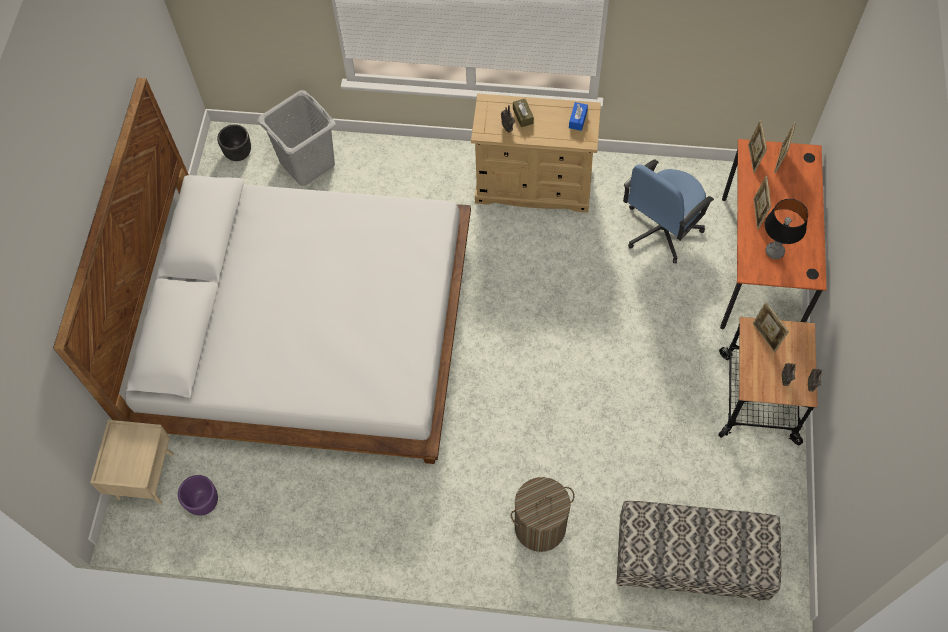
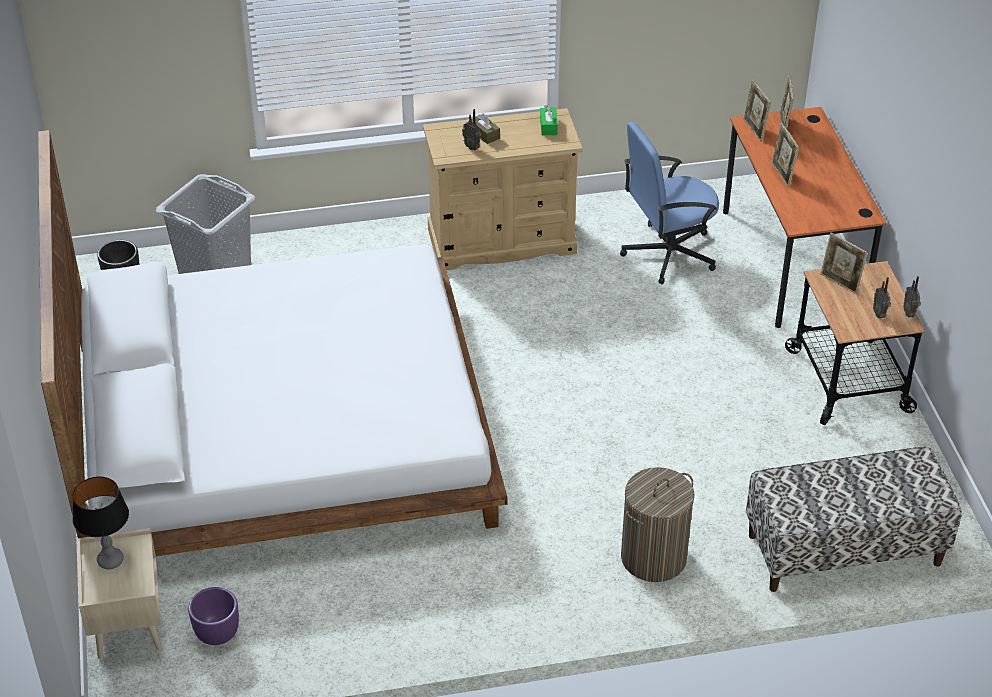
camera: 20 degrees left, 20 degrees down
(578, 119) = (548, 126): blue tissue box -> green tissue box
(661, 230) = (667, 253): blue office chair -> blue office chair turned 45 degrees clockwise
(774, 252) = (816, 202): table lamp -> table lamp (110, 560)

